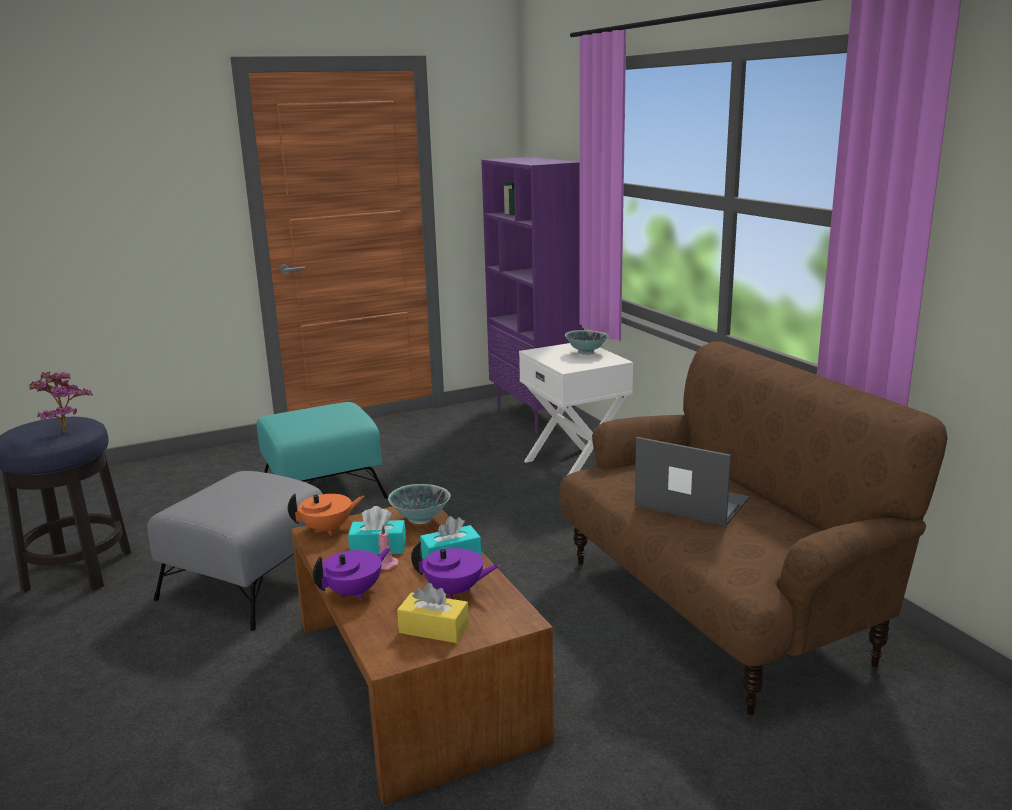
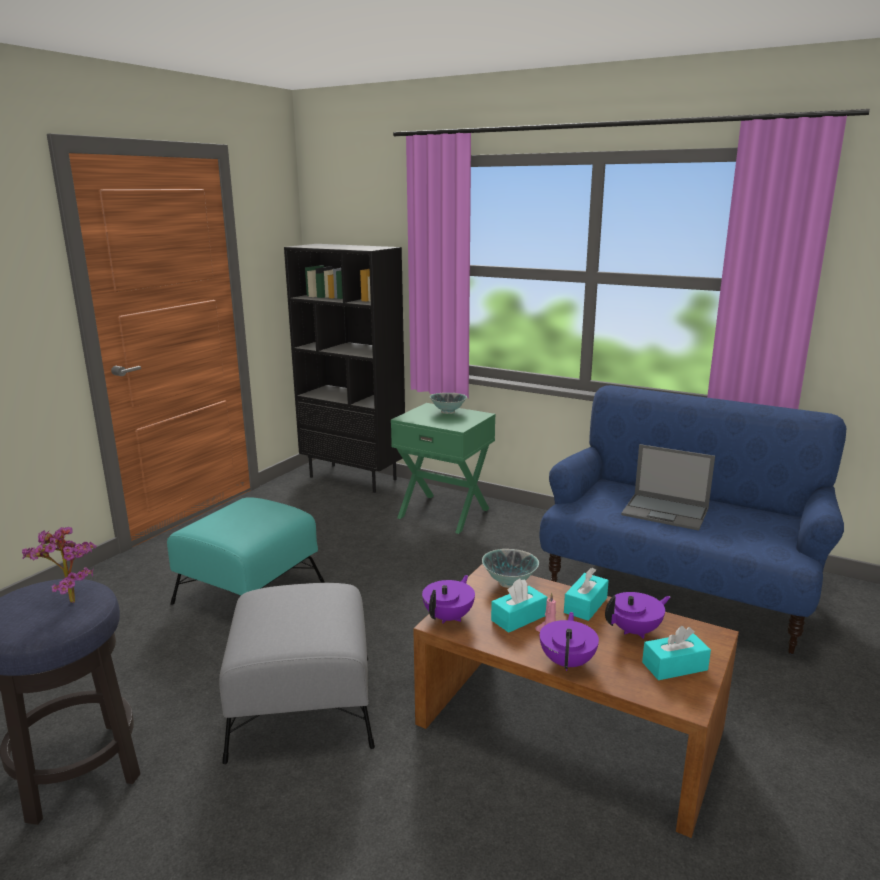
camera: 35 degrees left, 0 degrees up
(328, 529) = (449, 617): orange teapot -> purple teapot
(434, 629) = (674, 666): yellow tissue box -> turquoise tissue box
(536, 416) = (354, 478): purple bookcase -> black bookcase
(576, 467) = (444, 512): white nightstand -> green nightstand
(690, 502) = (666, 512): laptop -> laptop turned 150 degrees counterclockwise
(718, 607) = (677, 588): brown sofa -> blue sofa

